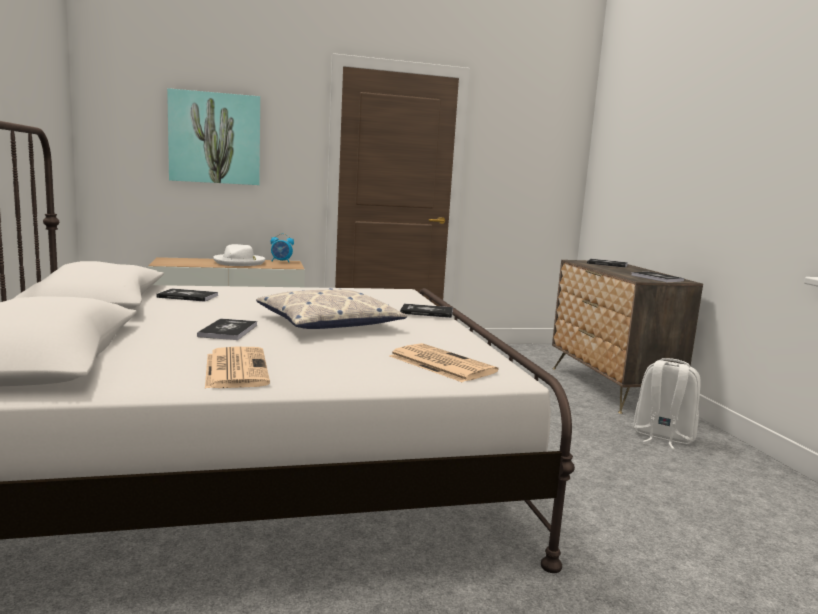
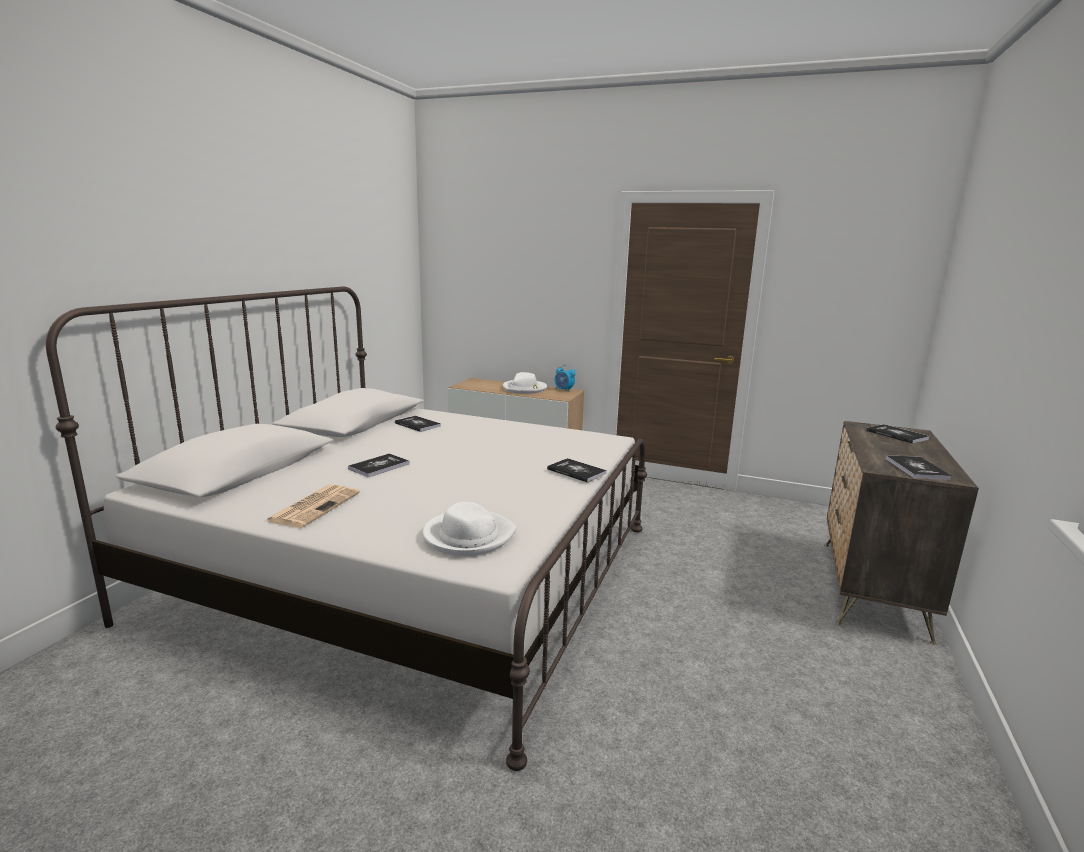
camera: 35 degrees right, 5 degrees up
(215, 138) = (517, 277): picture -> none
(328, 323) = (467, 470): pillow -> none
(440, 363) = (468, 536): newspaper -> white hat
(662, 437) = (854, 671): white backpack -> none

